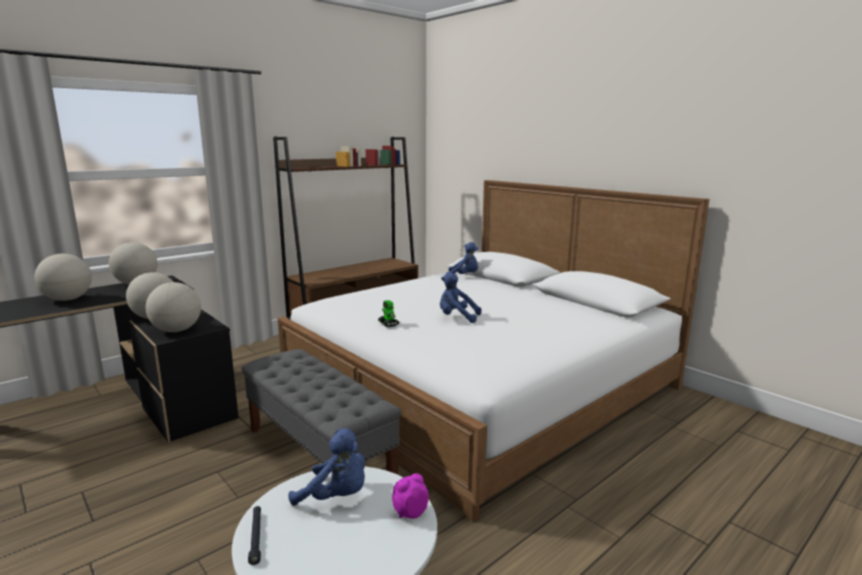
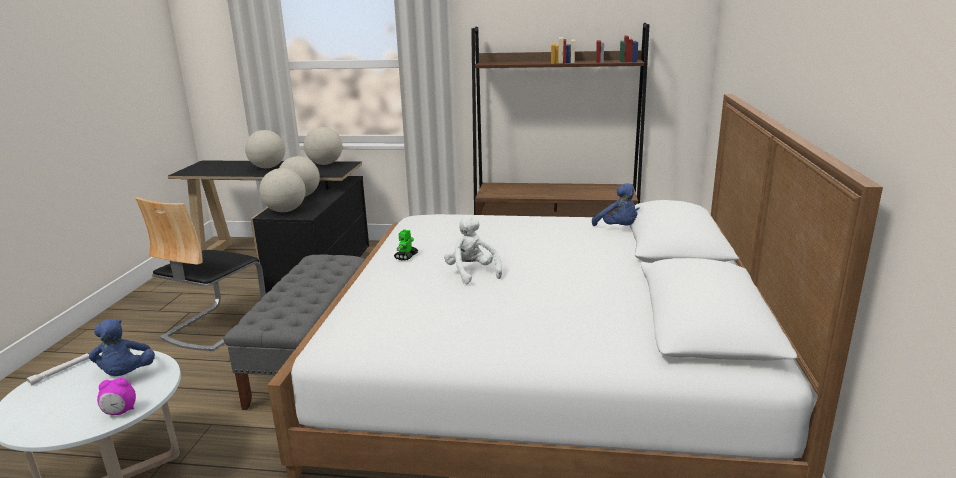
camera: 50 degrees right, 5 degrees up
(151, 485) = (215, 326): none -> chair
(256, 537) = (61, 371): black flashlight -> white flashlight
(410, 512) = (120, 412): alarm clock -> alarm clock turned 150 degrees clockwise
(456, 318) = (472, 273): blue plush toy -> white plush toy

